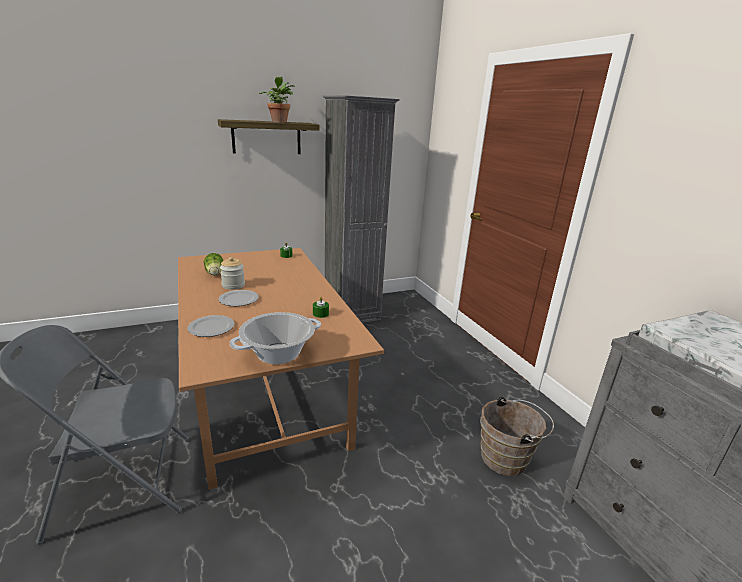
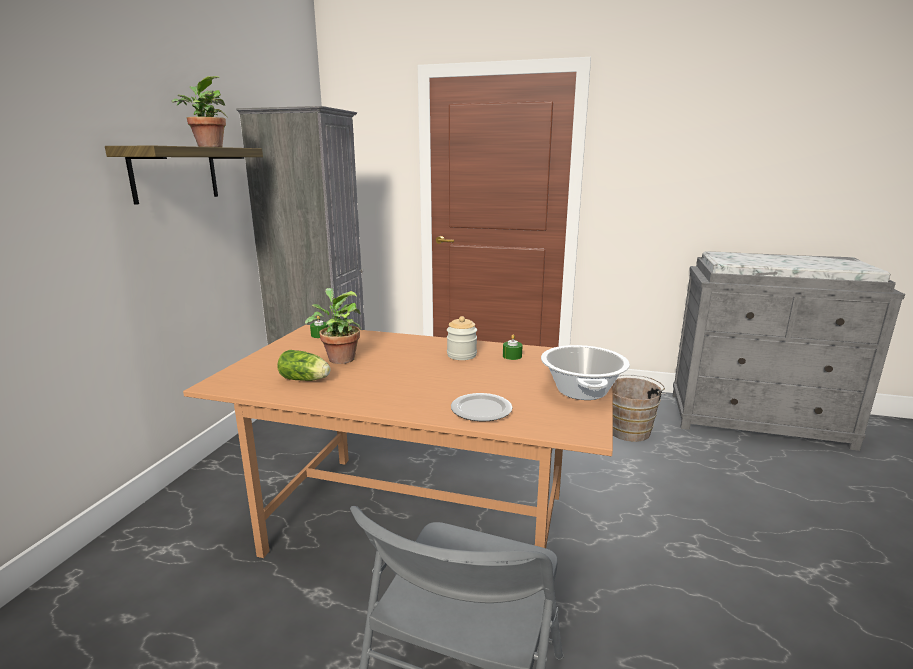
camera: 50 degrees left, 5 degrees down
(233, 285) = (368, 377): jar -> jar (461, 355)
(238, 299) = (418, 383): plate -> none
(254, 271) = (339, 358): none -> potted plant

